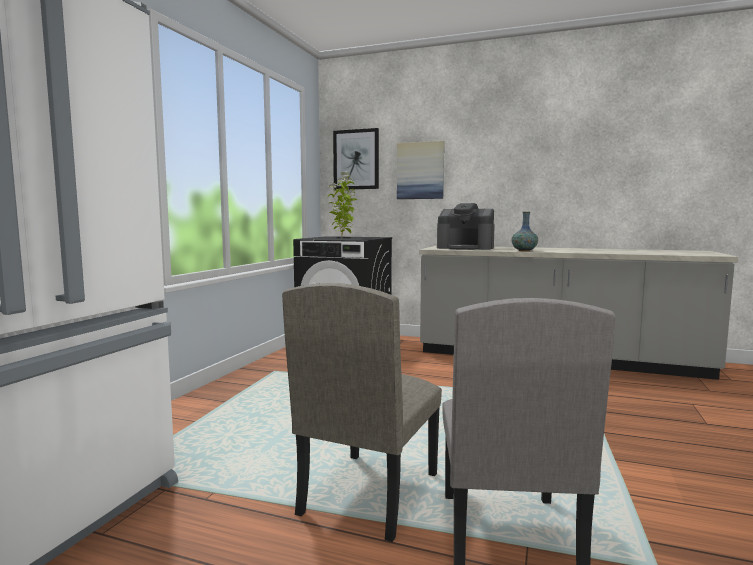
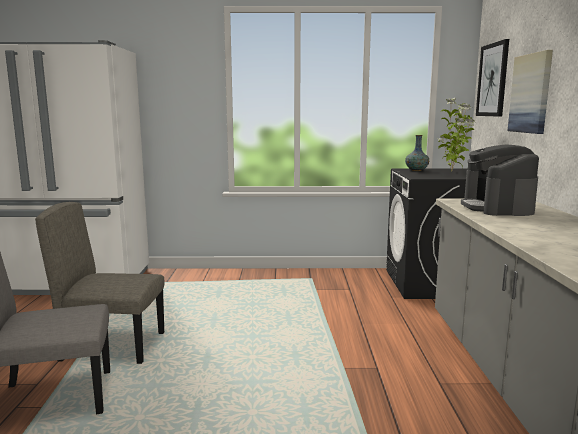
camera: 70 degrees right, 5 degrees up
(524, 250) = (500, 226): vase -> vase (416, 170)

